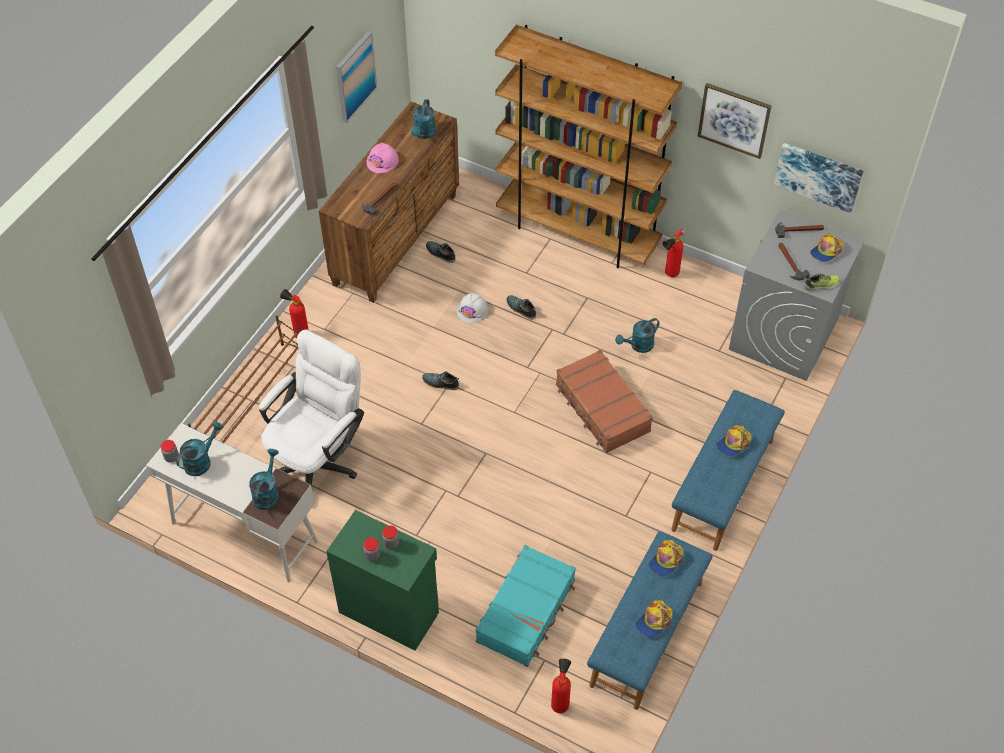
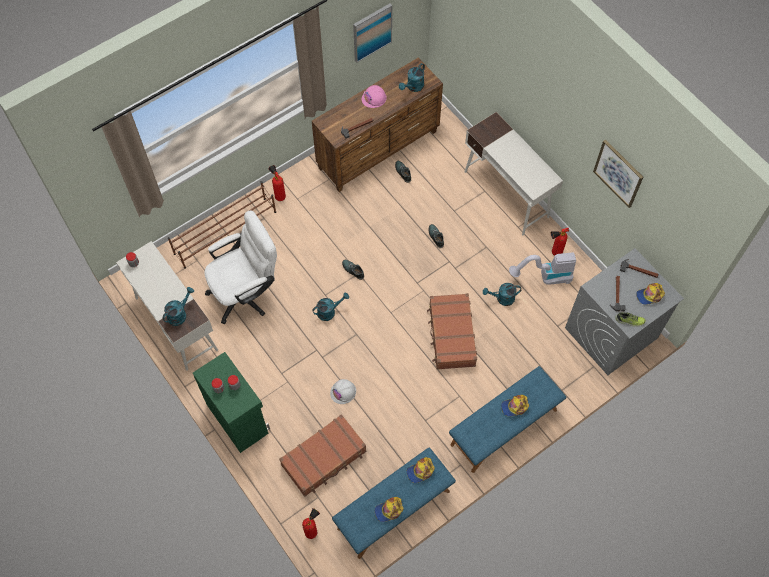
camera: 25 degrees right, 10 degrees up
(201, 461) = (150, 273): turquoise watering can -> turquoise watering can (329, 311)
(472, 310) = (402, 224): white hard hat -> white hard hat (343, 392)
(527, 611) = (324, 458): turquoise suitcase -> brown suitcase
(578, 233) = (506, 194): brown bookcase -> white desk
(674, 304) = (544, 277): none -> vacuum cleaner
(818, 176) = (664, 239): picture -> none

